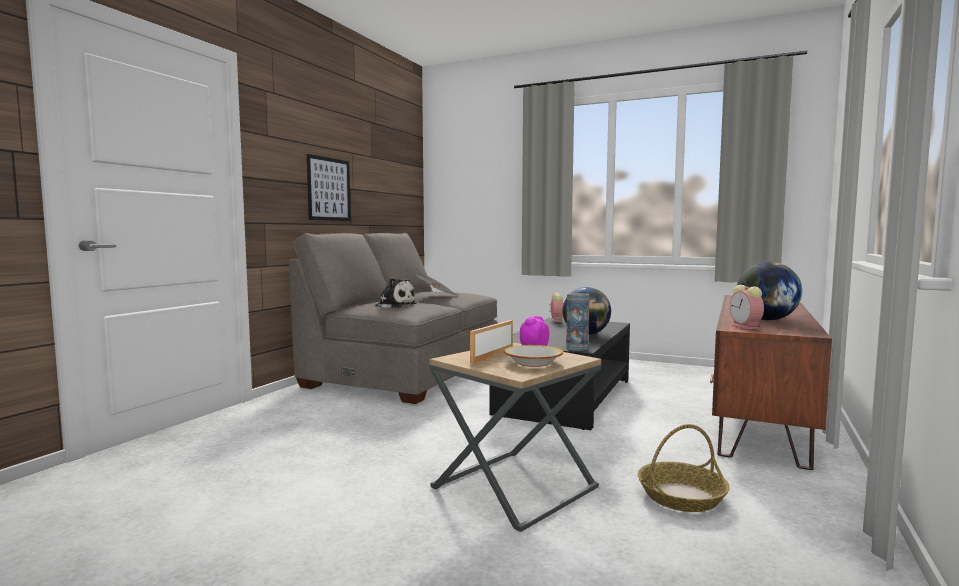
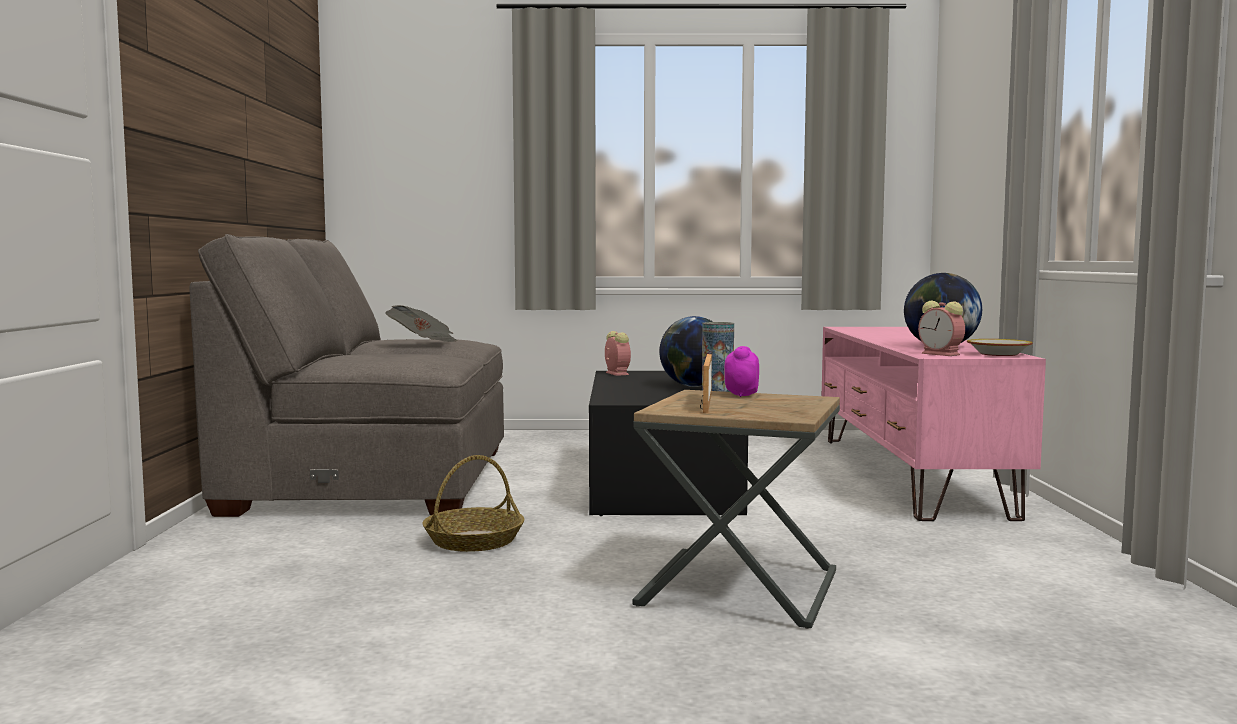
camera: 25 degrees left, 0 degrees up
(329, 189) = (223, 158): picture -> none
(394, 306) = (389, 359): plush toy -> none
(533, 363) = (777, 406): bowl -> bowl (998, 354)
(681, 496) = (932, 565): basket -> basket (474, 540)
(758, 413) = (908, 474): brown tv stand -> pink tv stand

